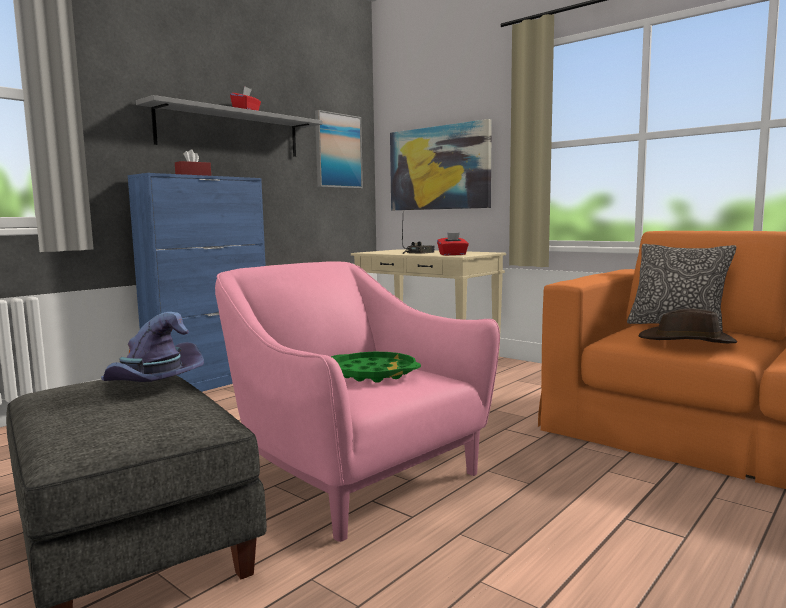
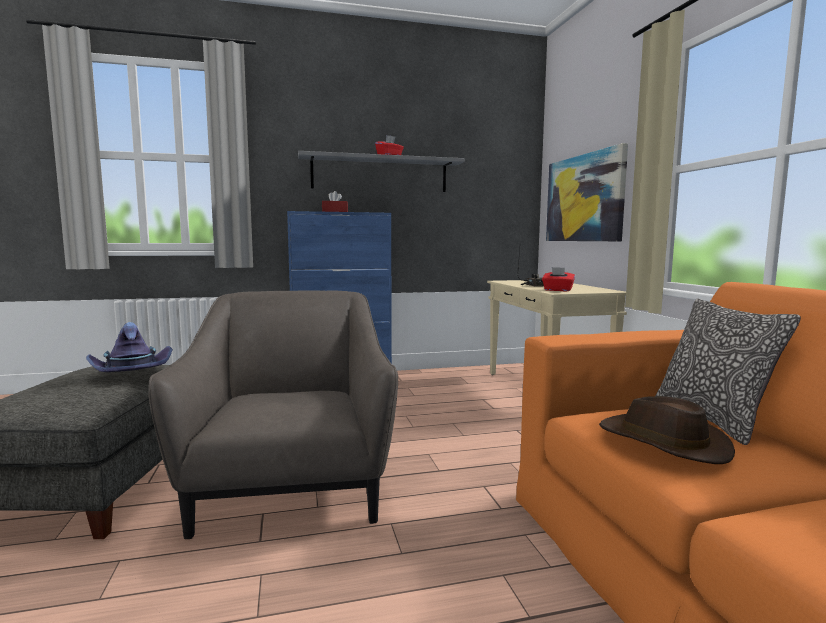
camera: 35 degrees right, 0 degrees up
(338, 151) = (494, 185): picture -> none
(354, 474) = (291, 485): pink armchair -> grey armchair
(374, 373) = (289, 399): green tray -> none

